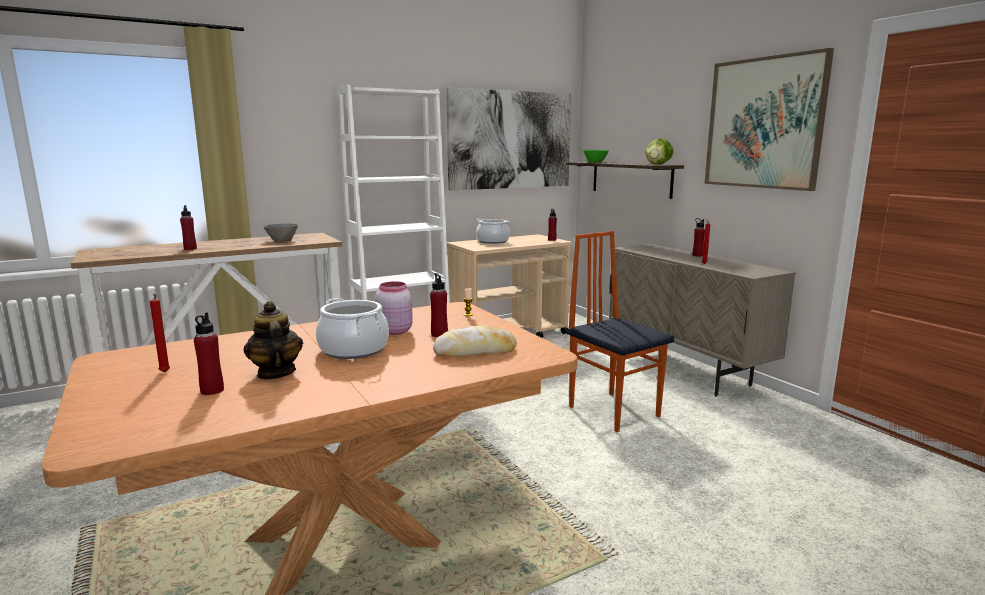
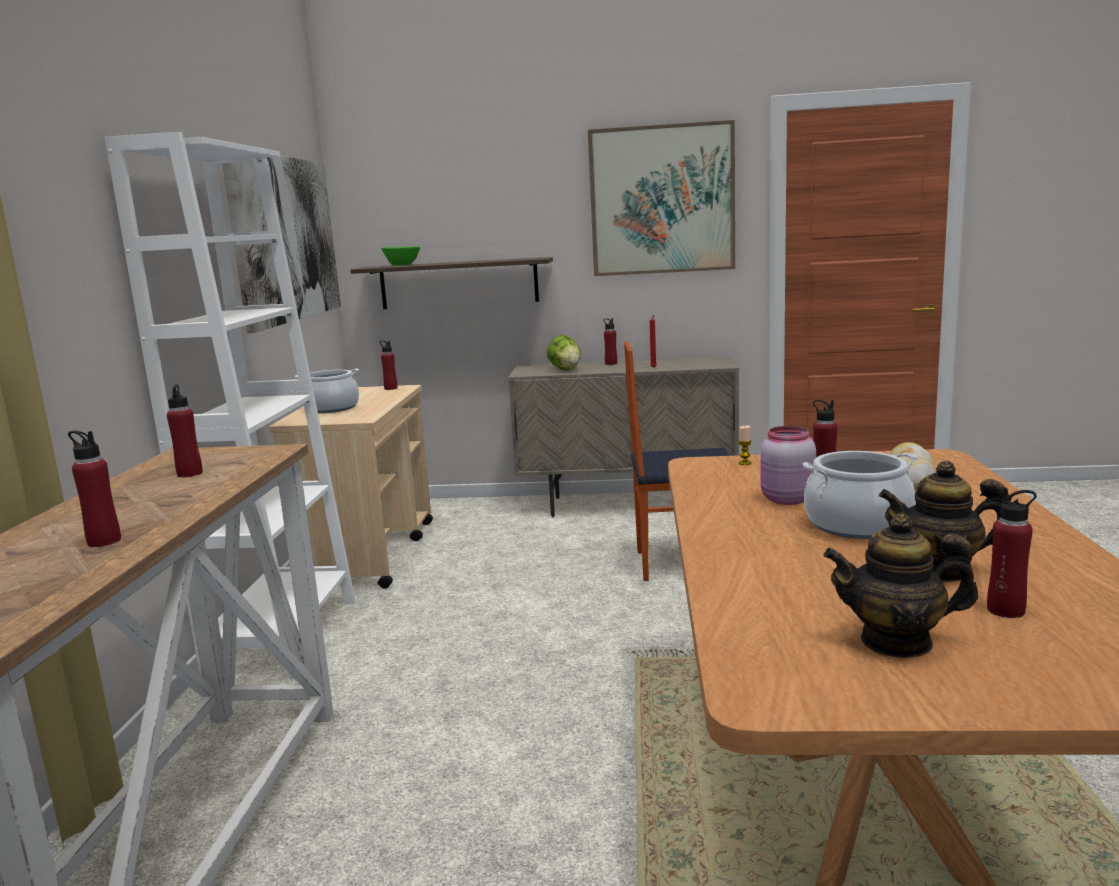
camera: 55 degrees left, 0 degrees up
(165, 373) = (896, 642): red candle -> teapot
(282, 240) = (190, 473): grey bowl -> red bottle
(658, 164) = (527, 258): lettuce -> lettuce (565, 370)

